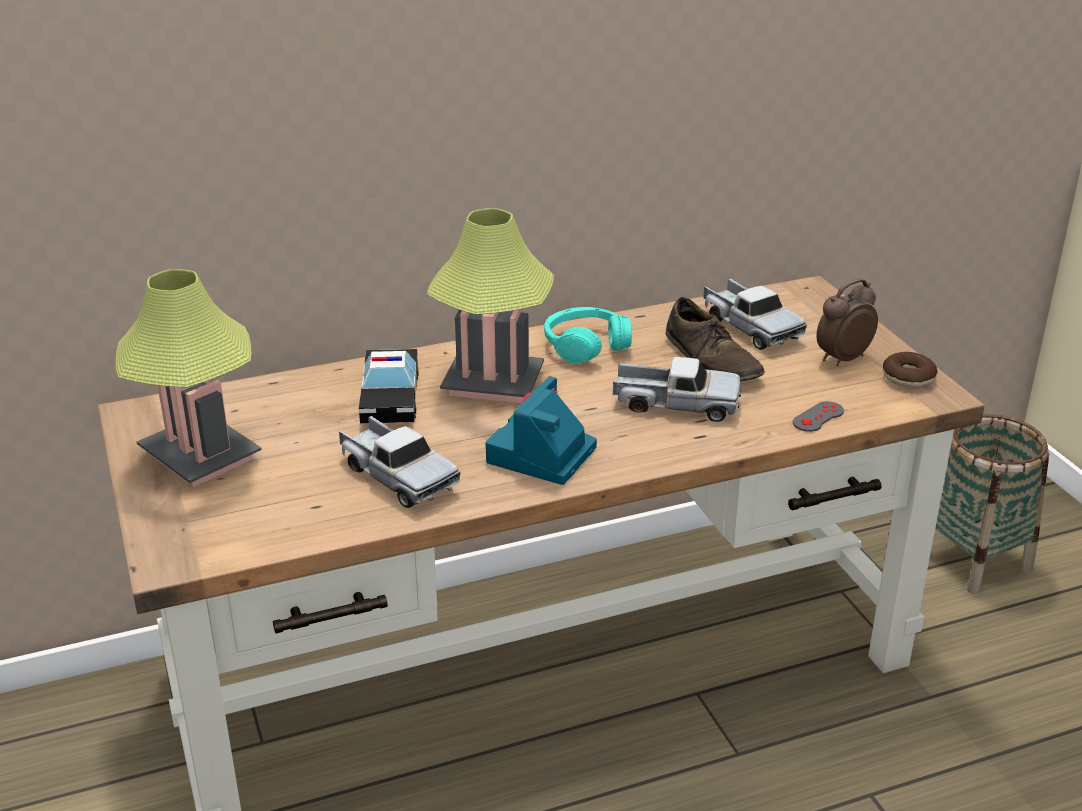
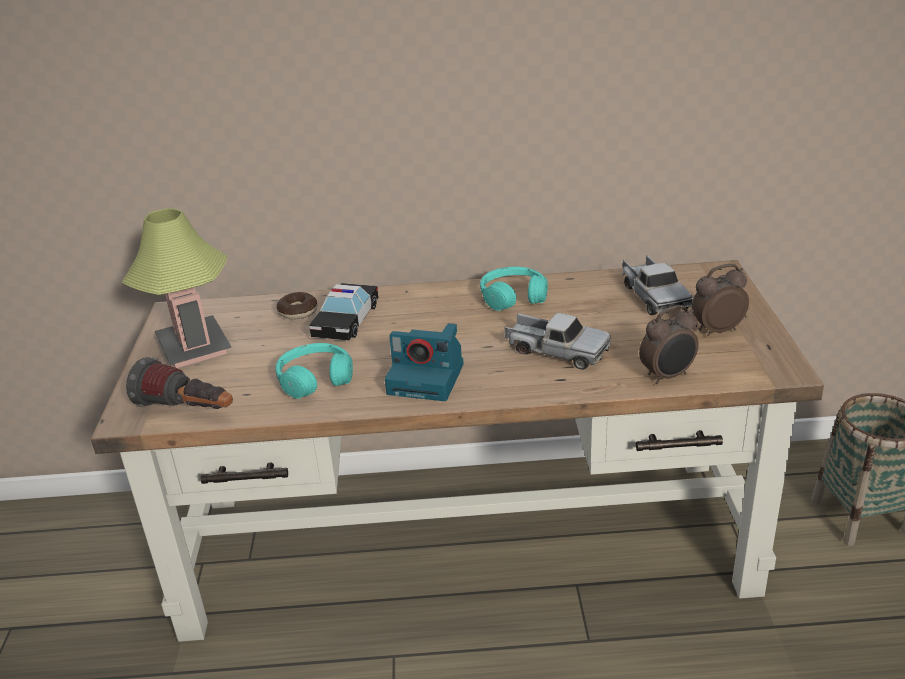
camera: 20 degrees right, 0 degrees up
(250, 538) = (188, 411): none -> flashlight
(397, 476) = (315, 379): toy truck -> turquoise headphones
(493, 383) = (426, 318): table lamp -> none
(541, 456) = (428, 378): camera -> camera turned 120 degrees counterclockwise
(711, 360) = (606, 319): brown shoe -> none
(818, 417) = (668, 376): grey game controller -> alarm clock
(908, 378) = (766, 353): donut -> donut (298, 312)

